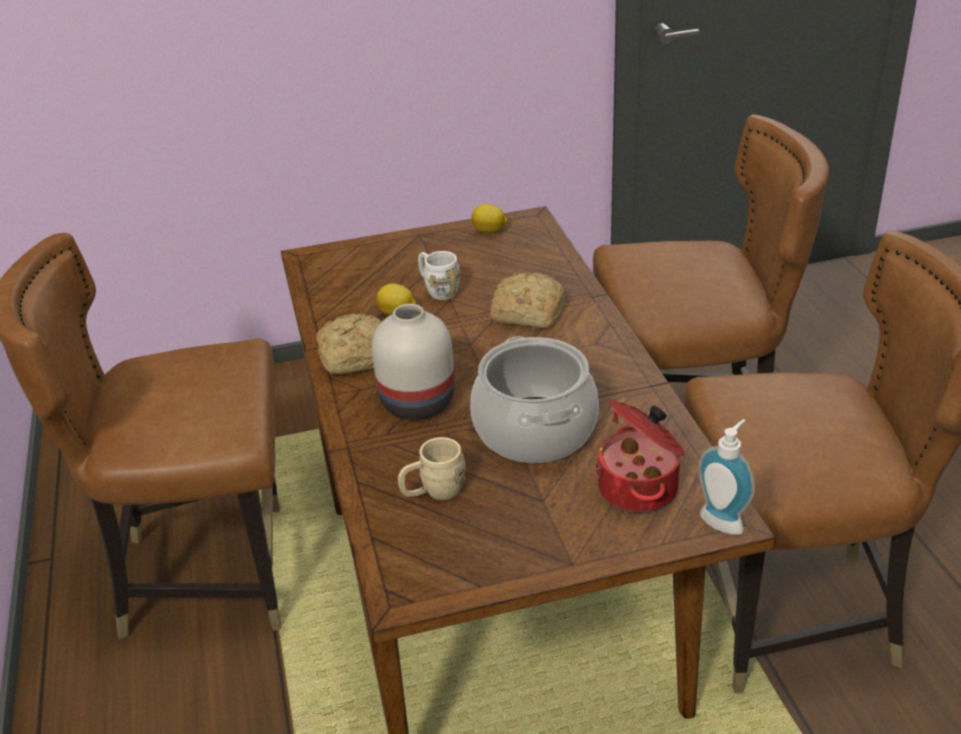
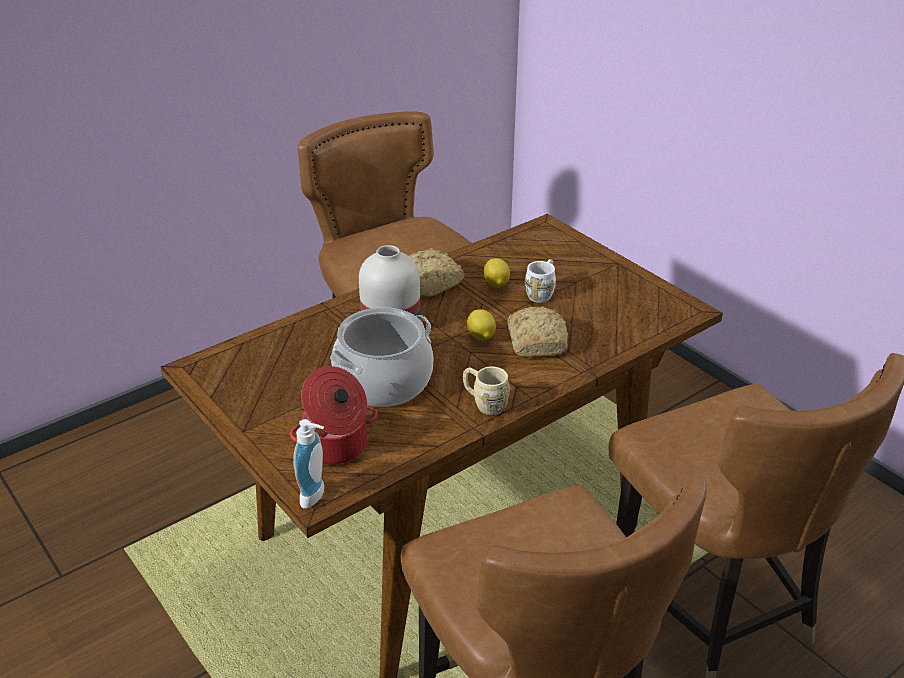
camera: 65 degrees right, 0 degrees up
(433, 492) = (295, 355): beige mug -> beige mug (484, 403)
(490, 231) = (650, 294): lemon -> lemon (481, 337)

